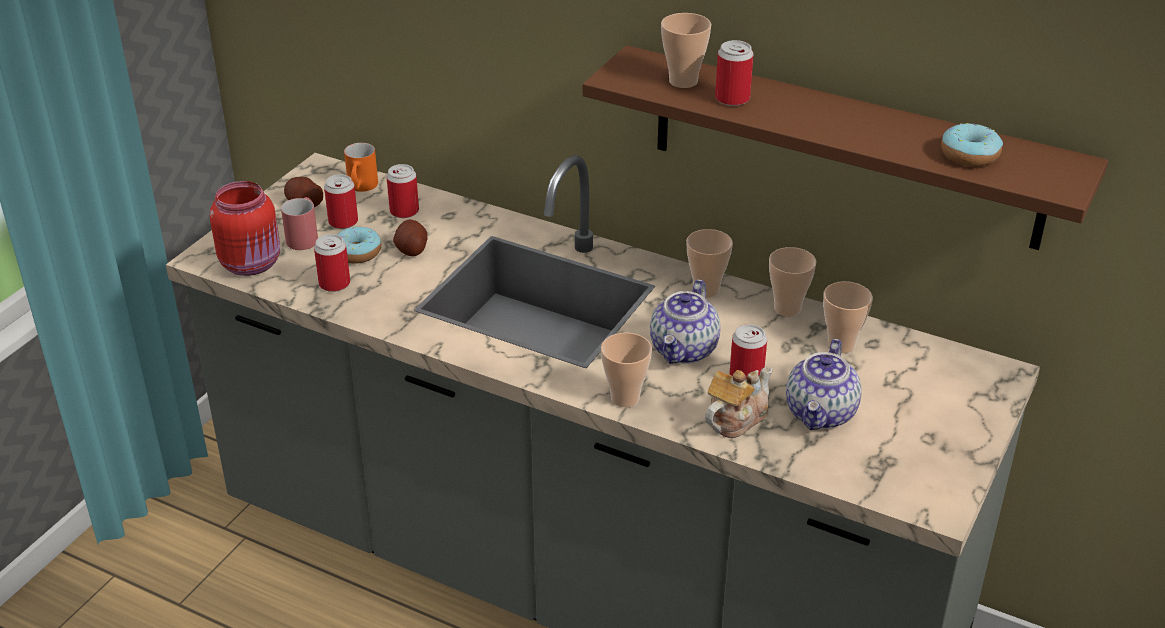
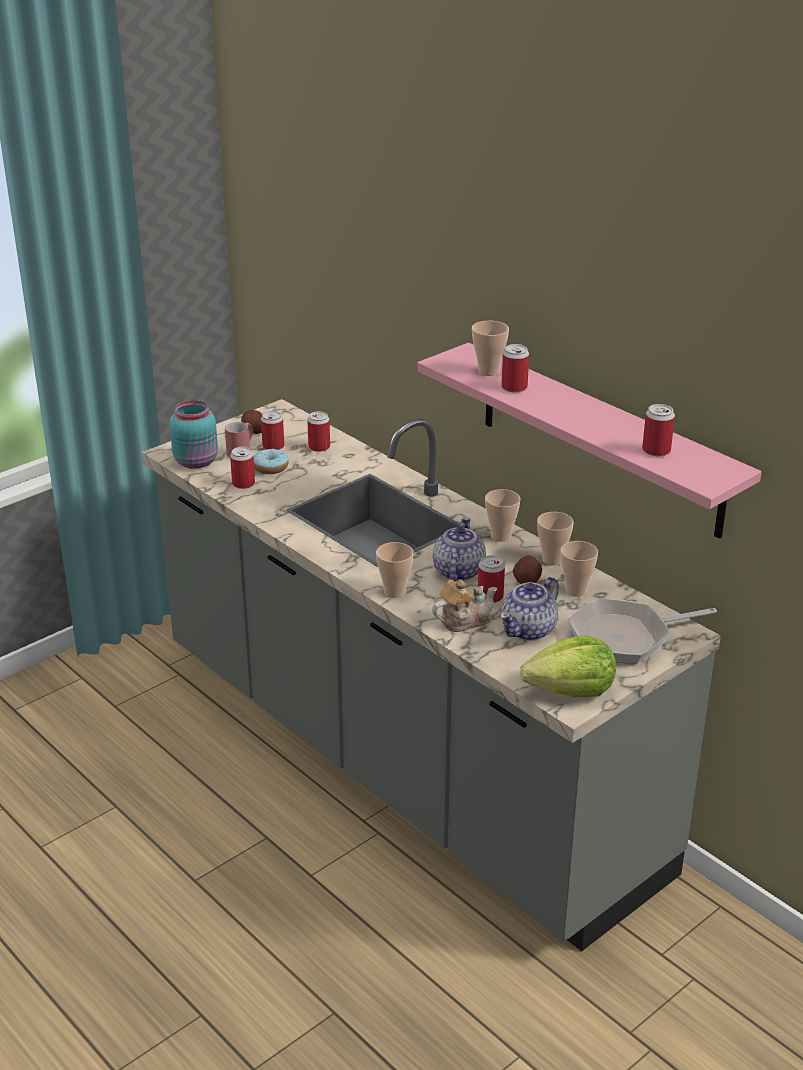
camera: 20 degrees right, 5 degrees down
(253, 264) = (197, 462): red jar -> turquoise jar
(361, 188) = (299, 427): orange mug -> none
(411, 250) = (308, 472): potato -> potato (527, 581)
(684, 350) = (458, 571): teapot -> teapot turned 150 degrees clockwise
(845, 147) = (599, 439): brown shelf -> pink shelf
(925, 486) = (571, 690): none -> lettuce
(939, 395) = (626, 637): none -> frying pan
(969, 155) = (656, 450): donut -> can

